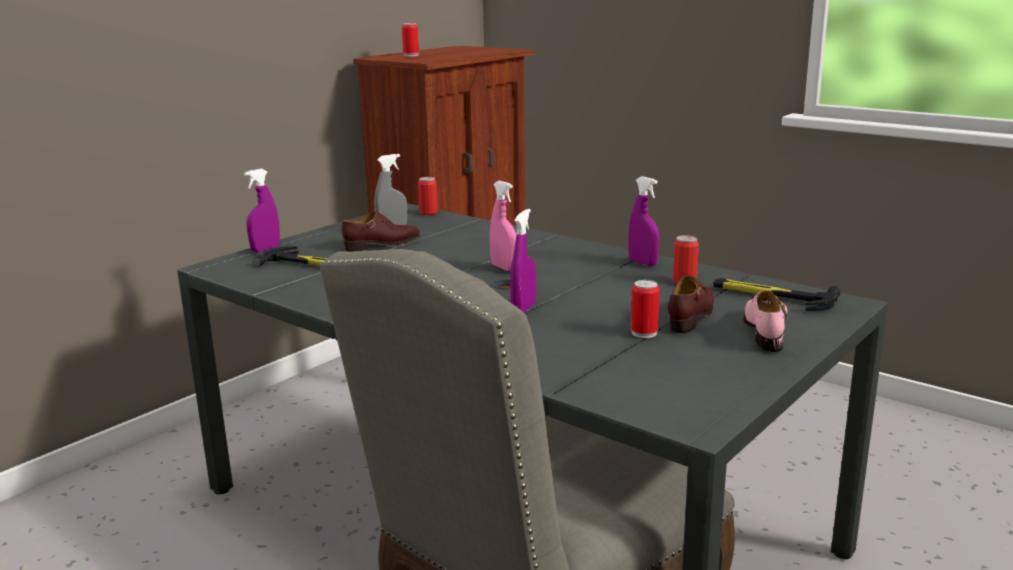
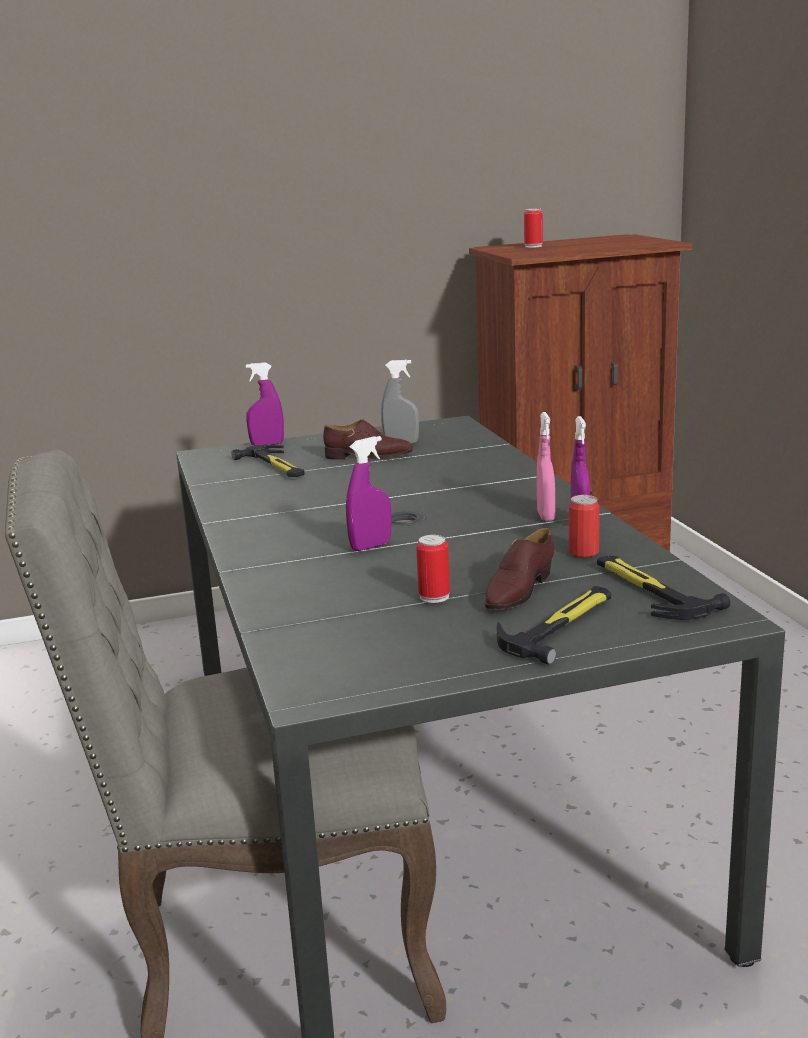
camera: 35 degrees right, 0 degrees up
(428, 213) = (468, 429): can -> none
(504, 268) = (429, 500): pink spray bottle -> pink spray bottle (545, 516)
(692, 315) = (518, 590): brown shoe -> brown shoe turned 150 degrees clockwise
(764, 331) = (560, 626): pink shoe -> hammer

